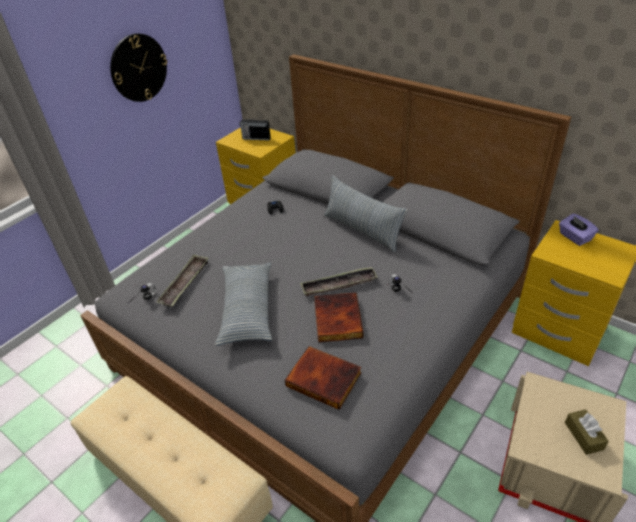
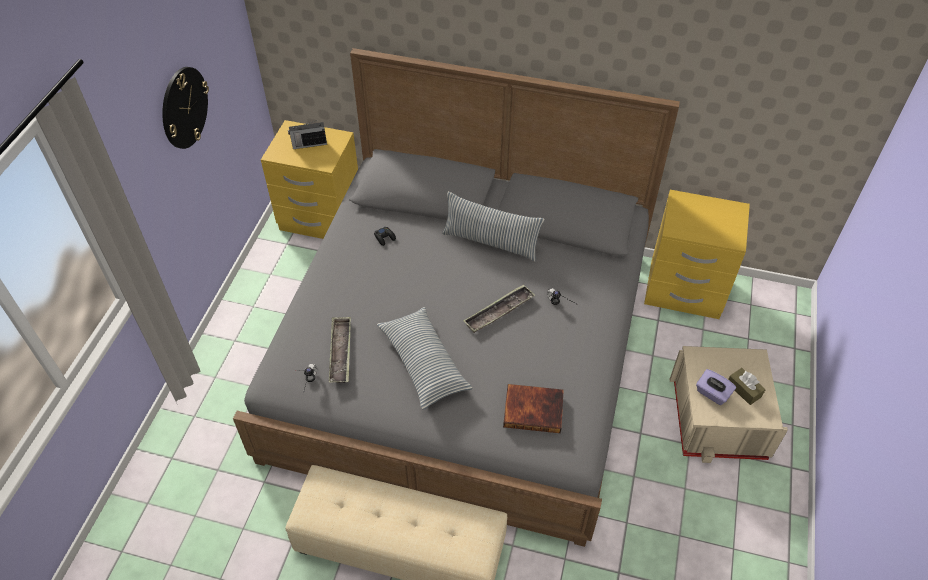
camera: 25 degrees left, 10 degrees up
(336, 319) = (515, 349): book -> none
(574, 237) = (692, 206): purple tissue box -> purple tissue box (712, 393)

